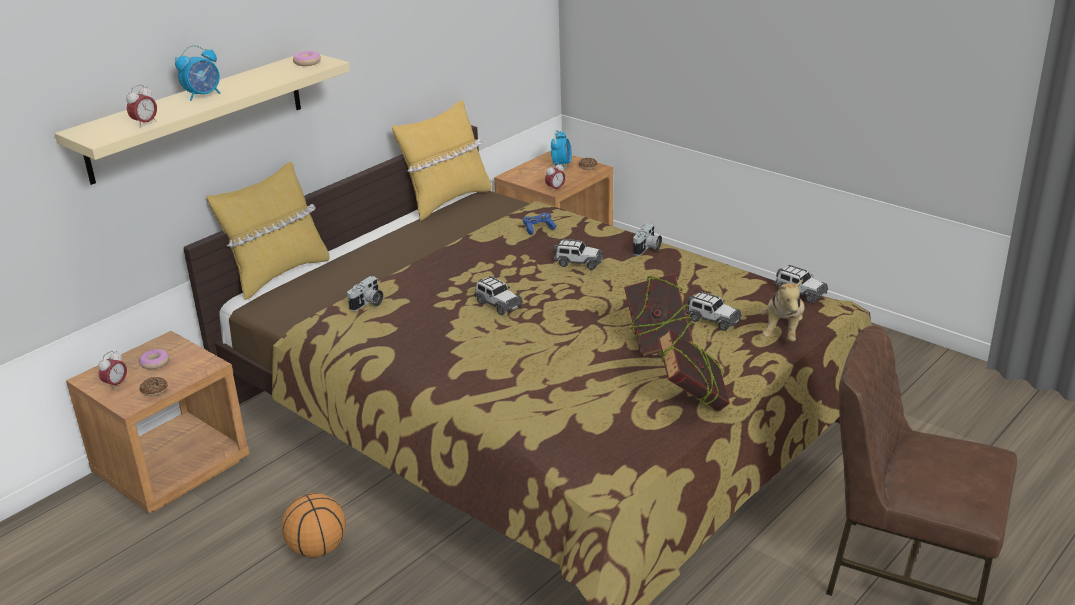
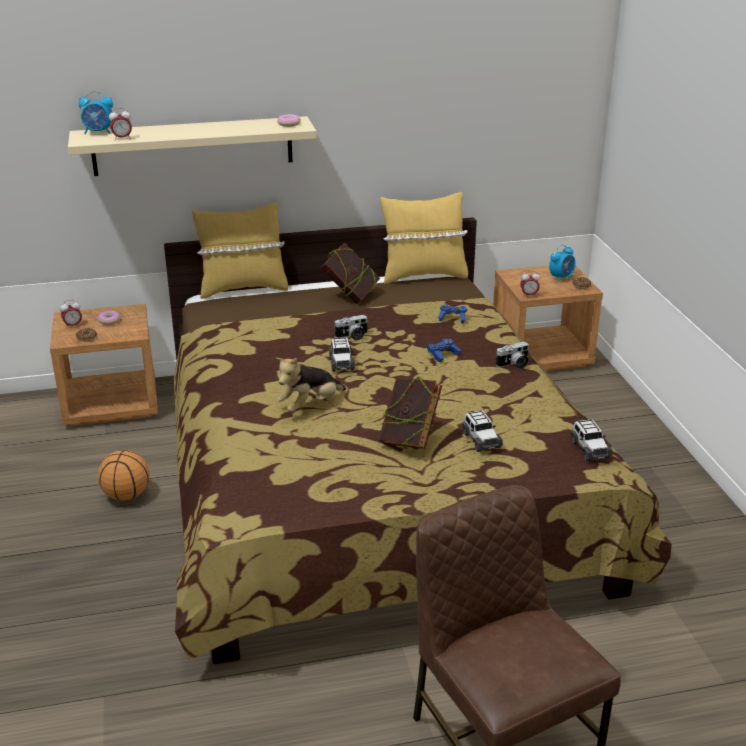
camera: 35 degrees right, 0 degrees up
(203, 95) = (187, 129): alarm clock -> alarm clock (99, 132)
(368, 304) = (260, 329): camera -> camera (352, 336)
(578, 263) = (443, 355): toy car -> blue game controller
(692, 402) = (371, 493): book -> book (350, 296)
(782, 331) = (526, 473): plush toy -> plush toy (310, 405)

